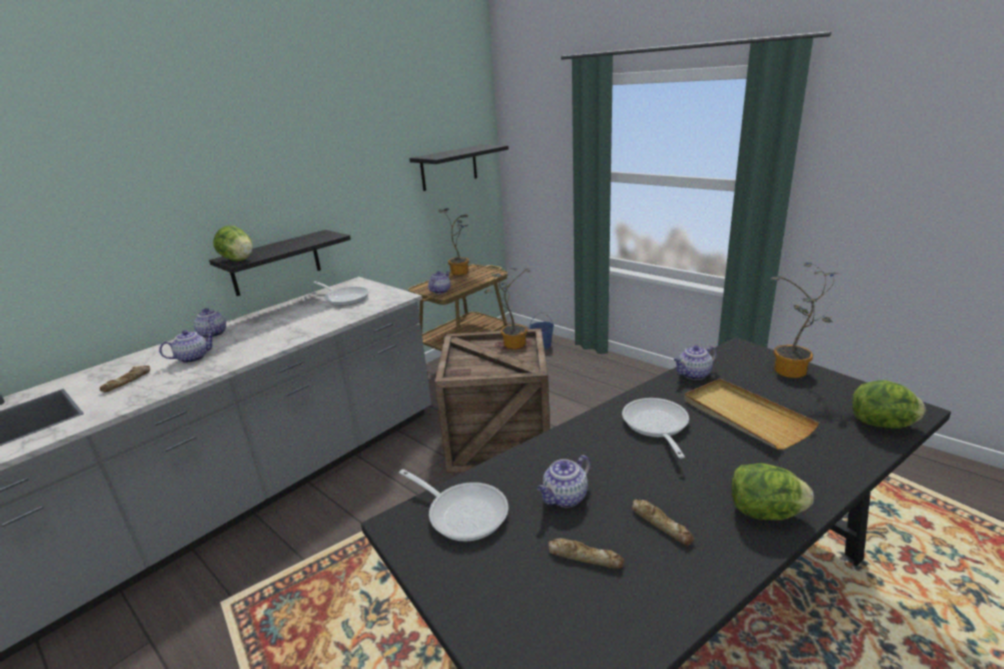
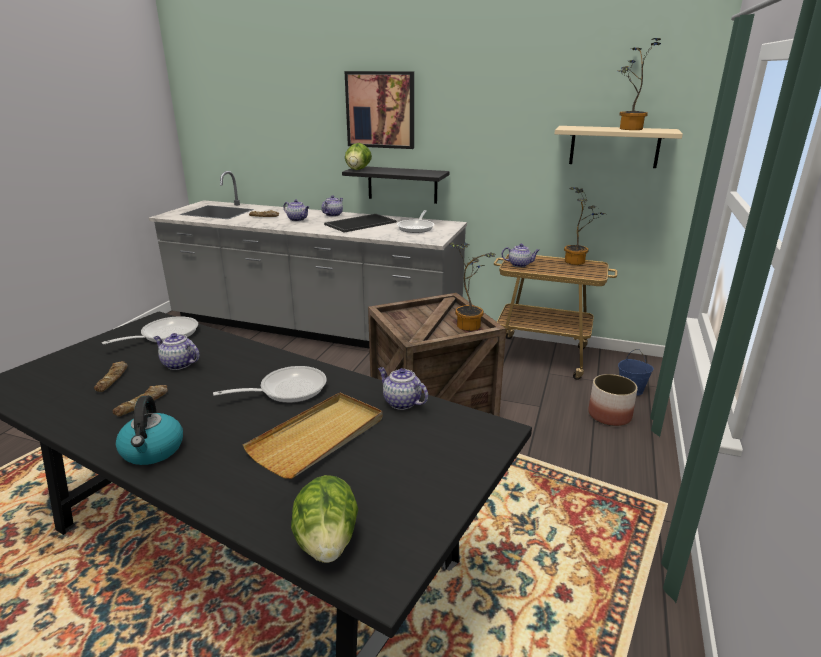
camera: 65 degrees right, 0 degrees up
(225, 178) = (380, 110): none -> picture
(280, 322) = (360, 223): none -> tray
(449, 167) = (614, 146): black shelf -> beige shelf
(463, 512) = (165, 335): frying pan -> frying pan turned 150 degrees counterclockwise
(568, 363) = (610, 415): none -> planter
(764, 512) = (153, 450): lettuce -> kettle
(792, 373) = (442, 471): potted plant -> potted plant (628, 129)

